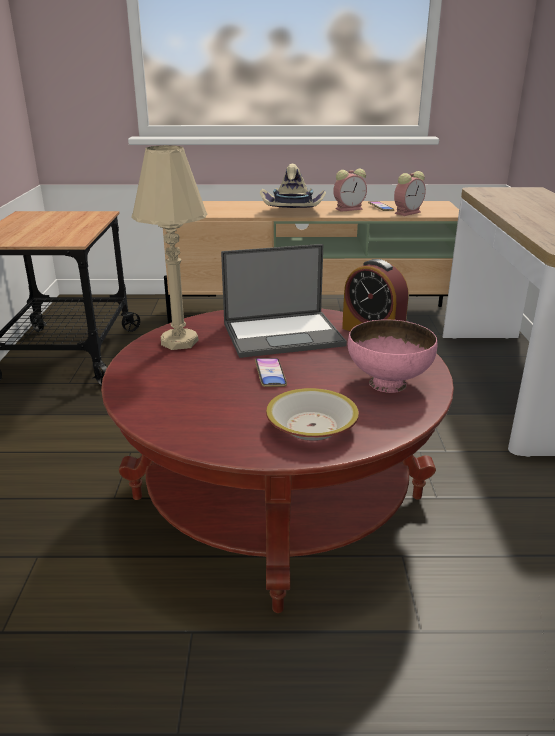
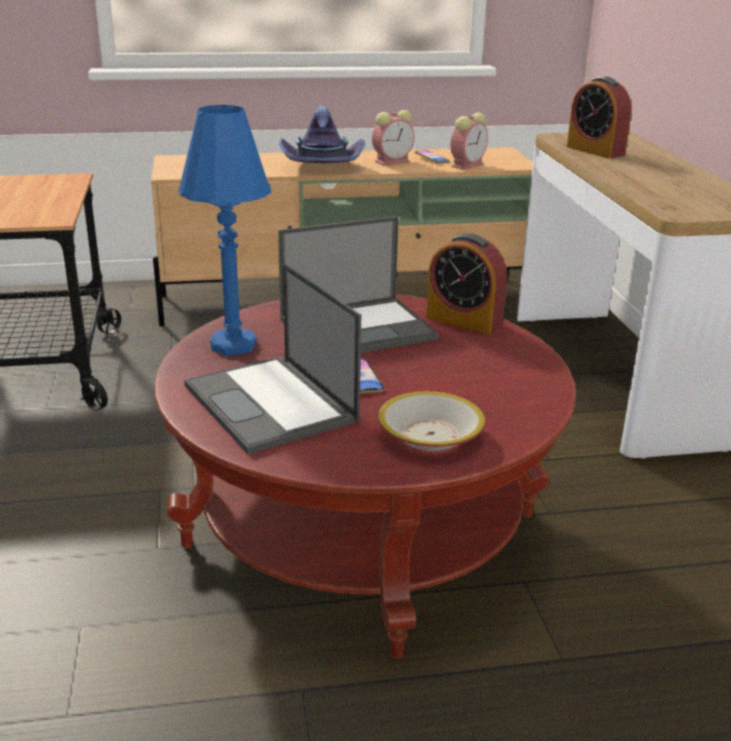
camera: 10 degrees left, 0 degrees up
(179, 342) = (233, 345): beige table lamp -> blue table lamp
(190, 390) = (271, 404): none -> laptop
(292, 211) = (321, 167): beige hat -> purple hat
(389, 383) = (501, 381): pink bowl -> none
(508, 200) = (595, 151): none -> alarm clock

